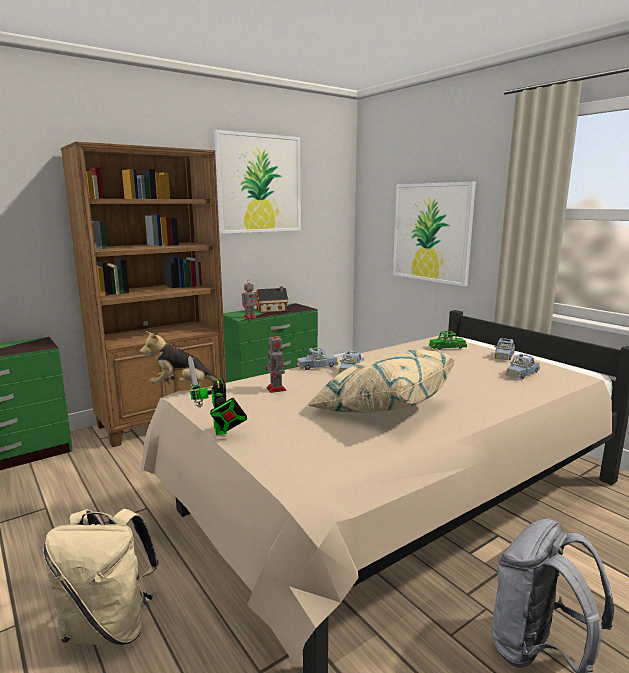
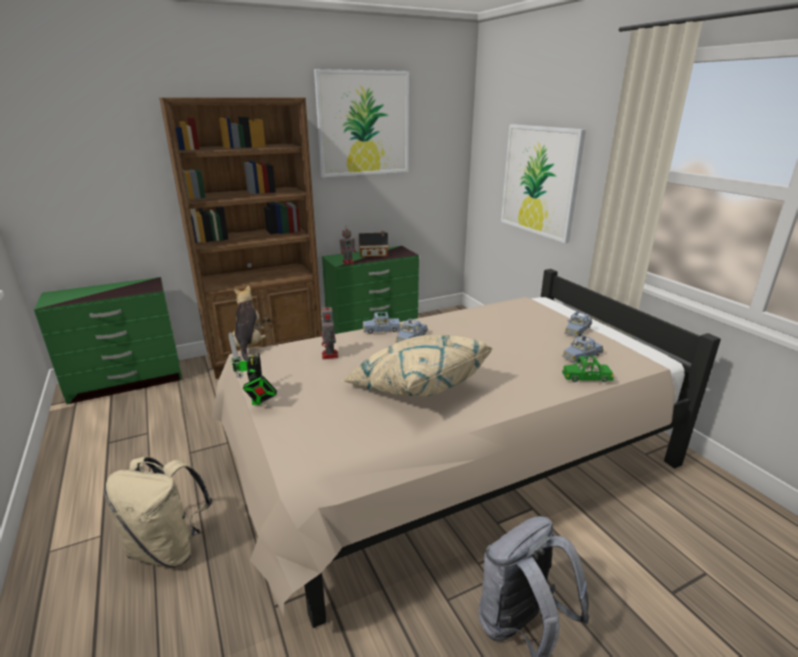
camera: 10 degrees right, 10 degrees up
(183, 387) = (249, 345): plush toy -> plush toy turned 75 degrees clockwise
(447, 347) = (524, 314): green toy car -> green toy car (586, 377)

